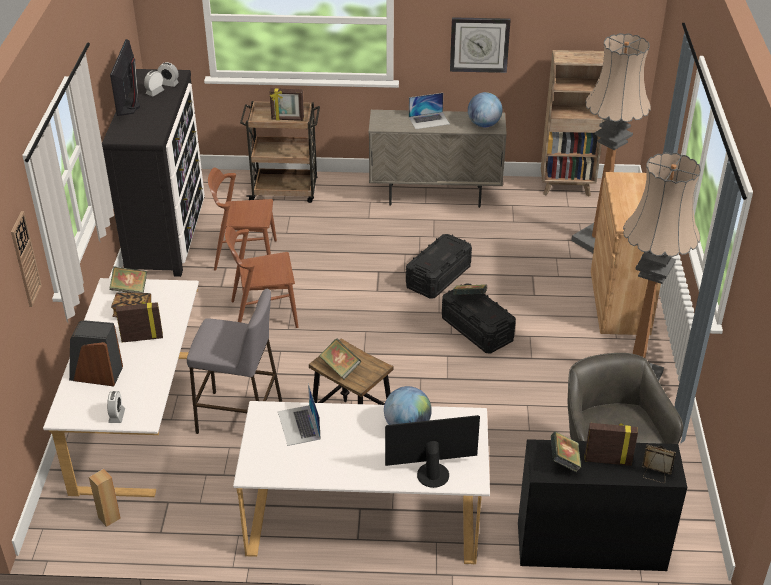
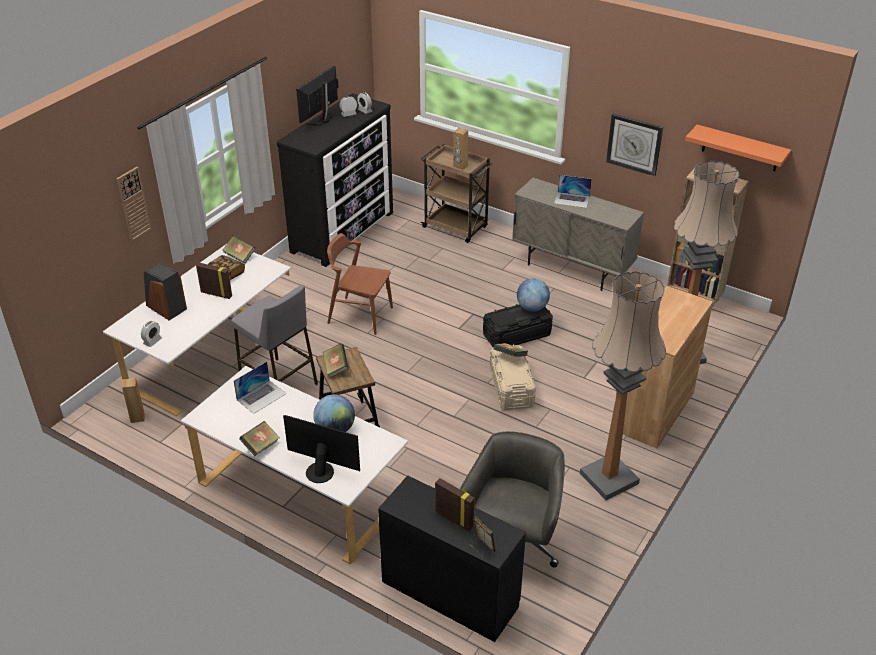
camera: 30 degrees right, 0 degrees up
(245, 255) = (384, 266): brown chair -> none
(287, 119) = (460, 166): picture frame -> brown speaker
(299, 425) = (261, 396): laptop -> laptop turned 150 degrees counterclockwise
(477, 329) = (511, 387): black storage box -> beige storage box
(484, 124) = (615, 217): globe -> globe (532, 307)
(564, 461) = (419, 504): book -> book (261, 446)
(595, 20) = (740, 148): none -> orange shelf

